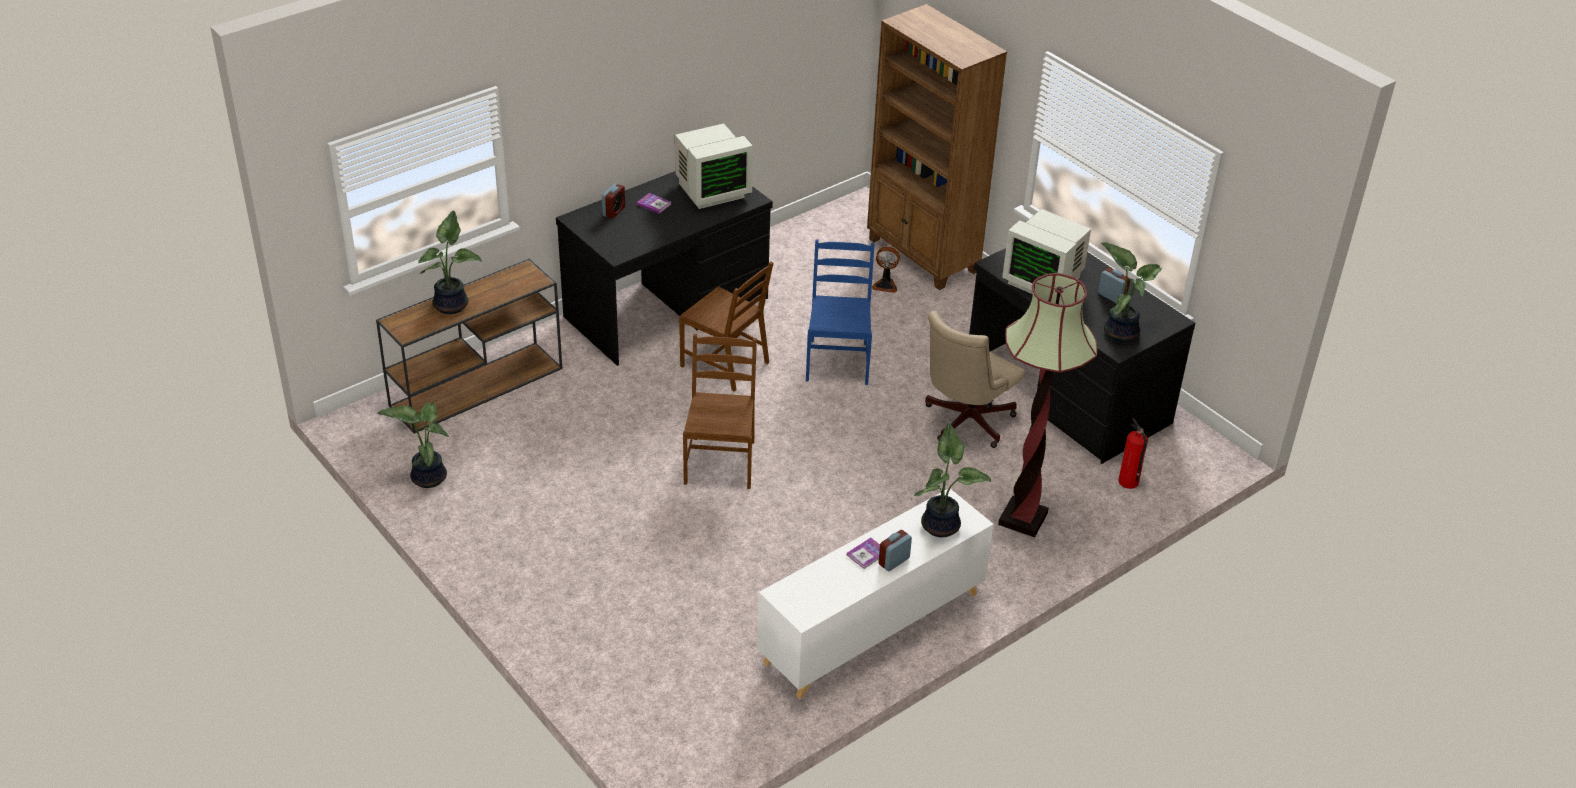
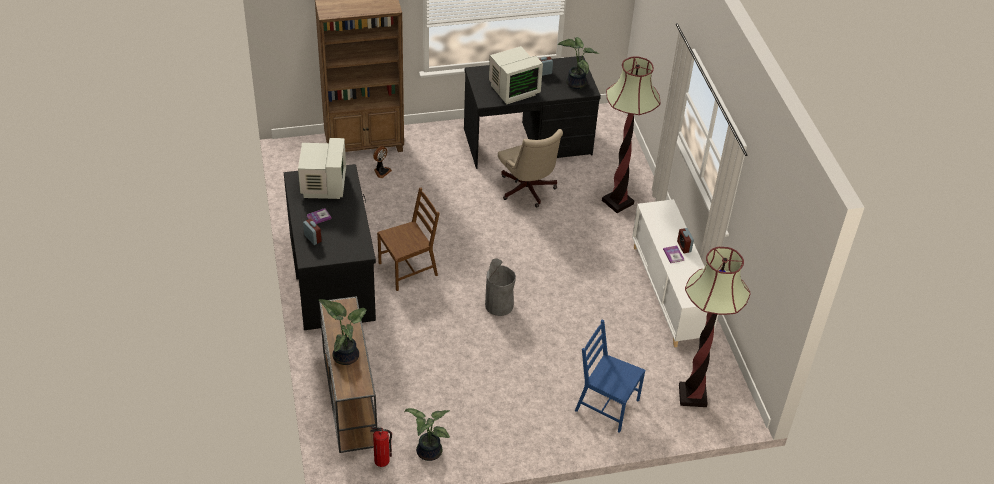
camera: 65 degrees left, 5 degrees up
(678, 709) = (692, 395): none -> floor lamp
(720, 462) = (499, 305): brown chair -> grey trash can
(837, 361) = (439, 220): blue chair -> blue chair (606, 406)
(942, 524) = (665, 218): potted plant -> none
(1128, 482) = (611, 152): fire extinguisher -> fire extinguisher (382, 460)

